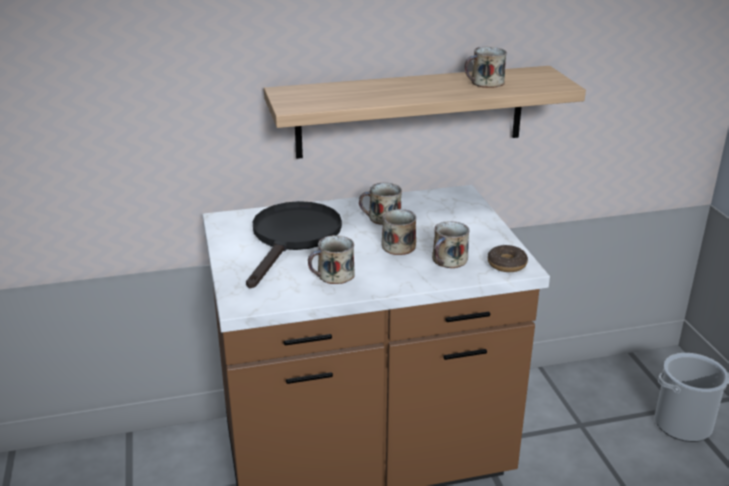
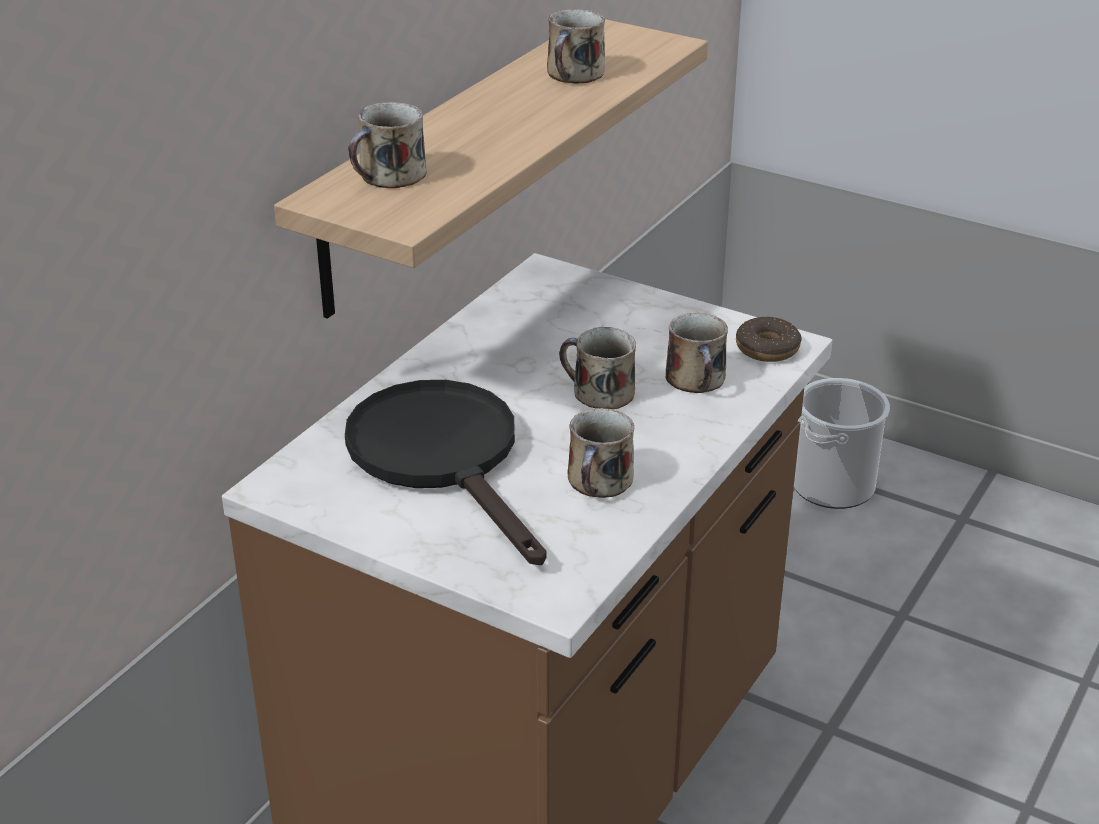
camera: 45 degrees left, 5 degrees up
(382, 218) = (509, 361): mug -> mug (390, 176)

